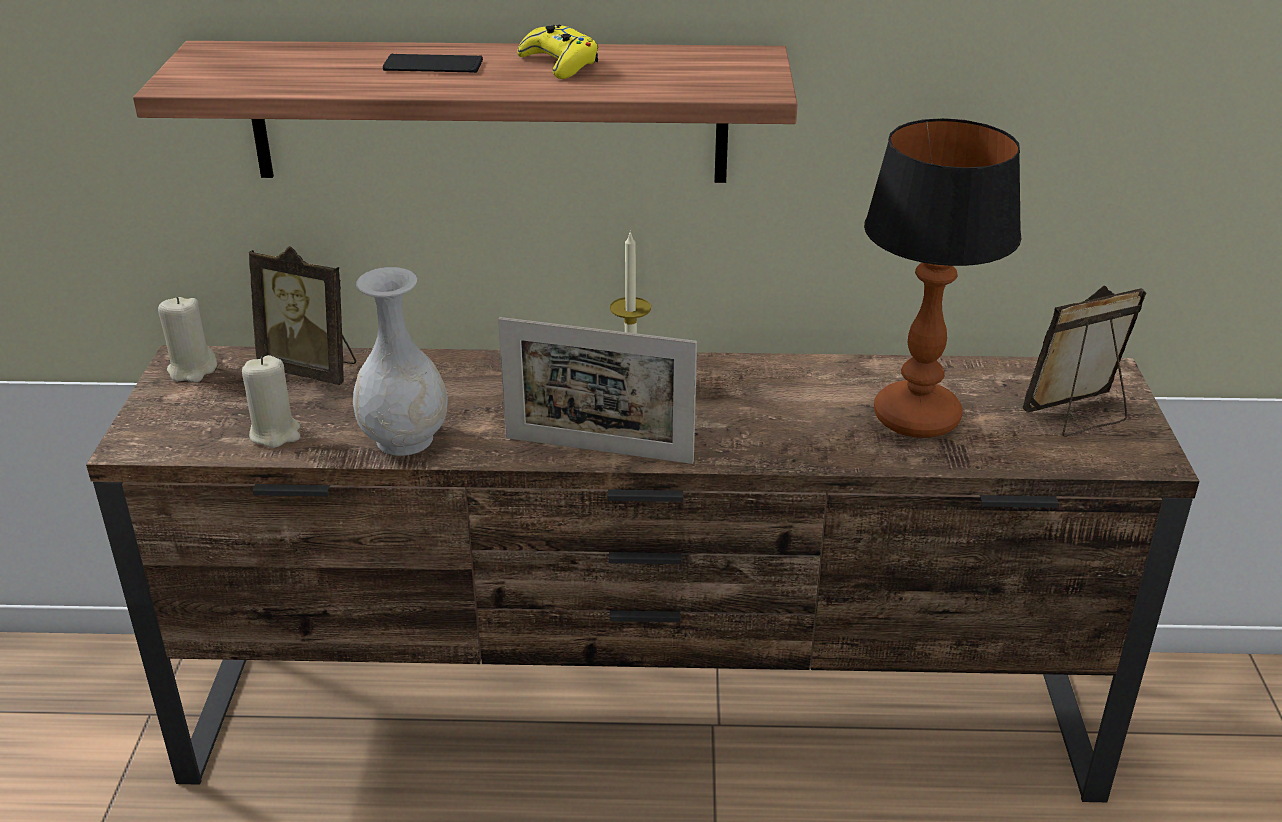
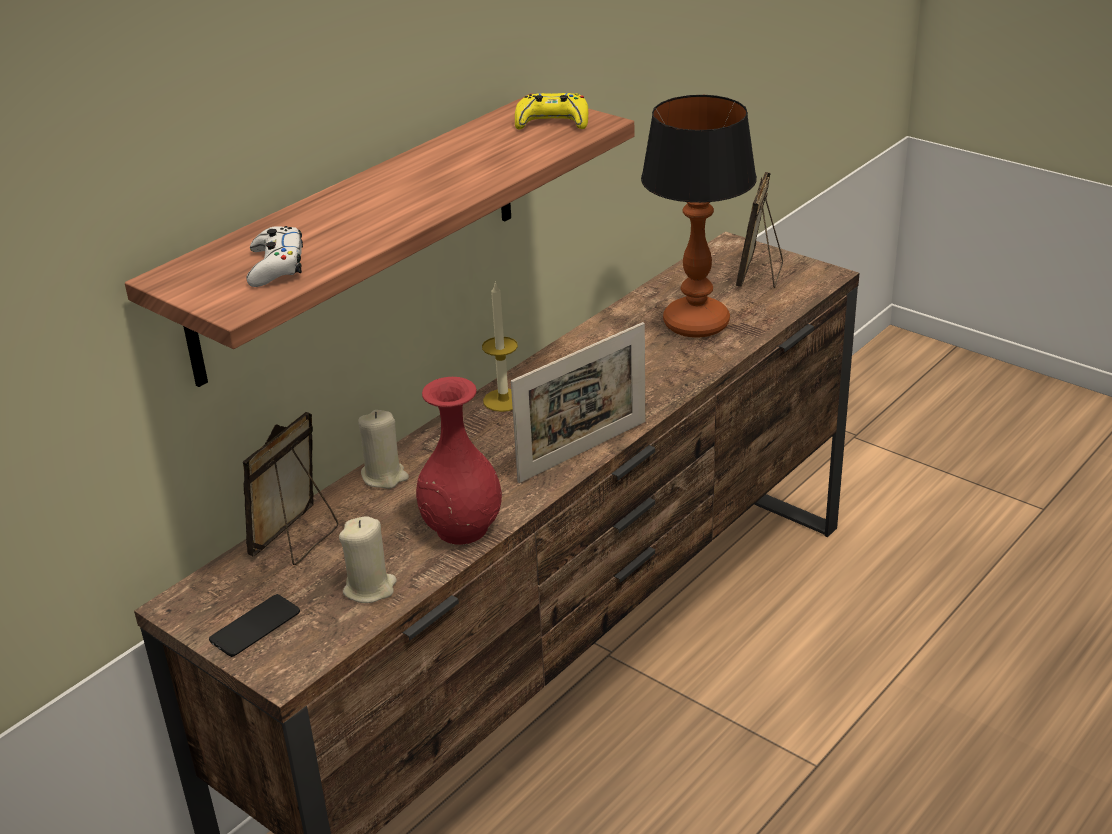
camera: 50 degrees left, 0 degrees up
(192, 370) = (206, 603): beige candle -> beige candle (384, 476)
(266, 74) = (276, 266): none -> white game controller
(312, 369) = (298, 539): picture frame -> picture frame turned 150 degrees clockwise
(405, 439) = (462, 528): white vase -> red vase
(433, 65) = (371, 204): phone -> phone (255, 626)
(559, 63) = (444, 163): yellow game controller -> yellow game controller (552, 122)

